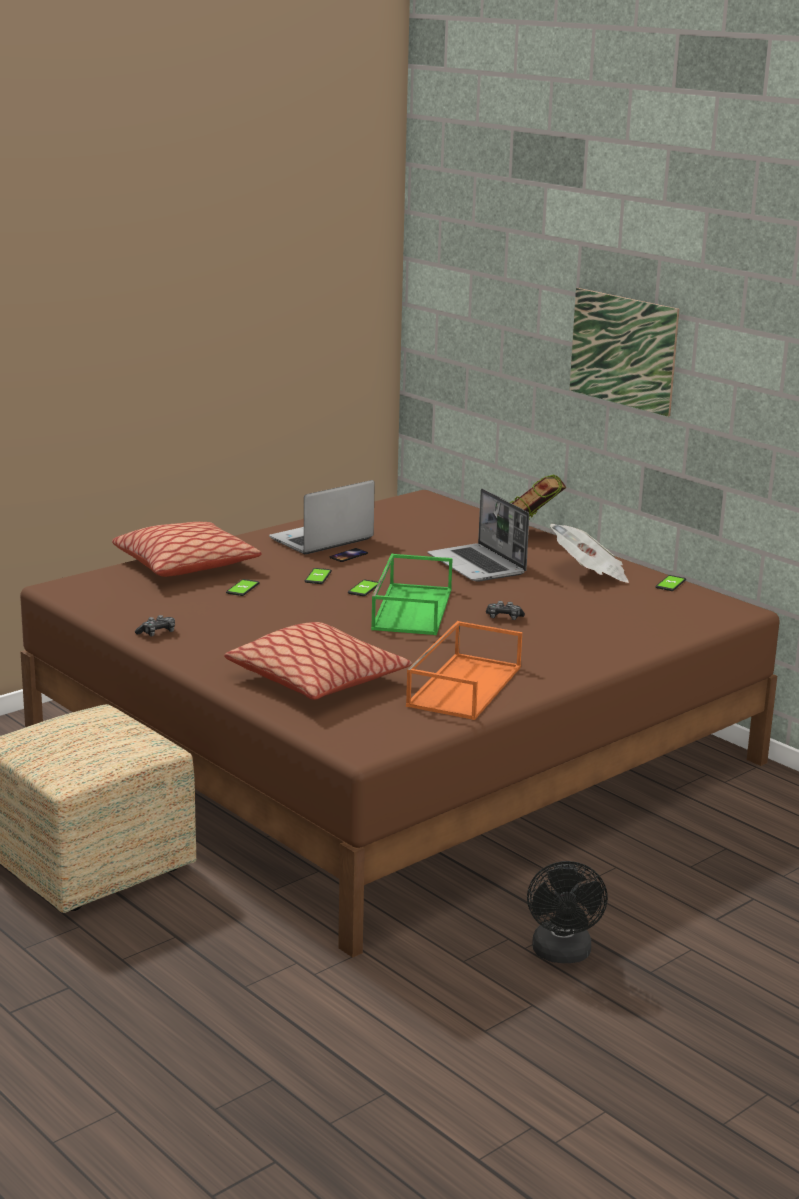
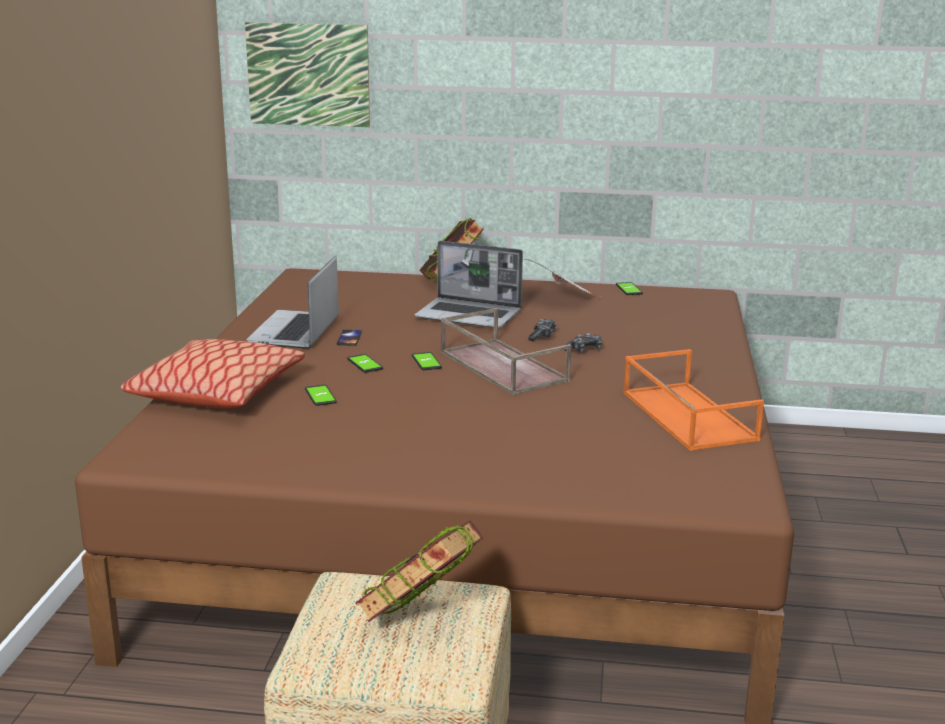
camera: 40 degrees left, 0 degrees up
(98, 745) = (421, 619): none -> book
(157, 633) = (334, 467): game controller -> game controller (542, 336)
(318, 680) = (574, 456): pillow -> none
(411, 608) = (501, 366): green tray -> brown tray
(562, 955) = (885, 636): black fan -> none
(623, 350) = (530, 84): picture -> picture (308, 75)

